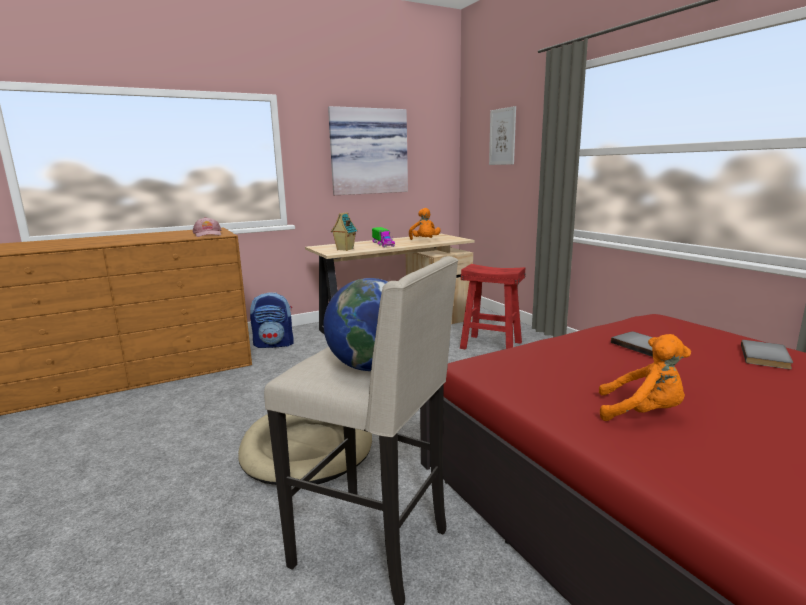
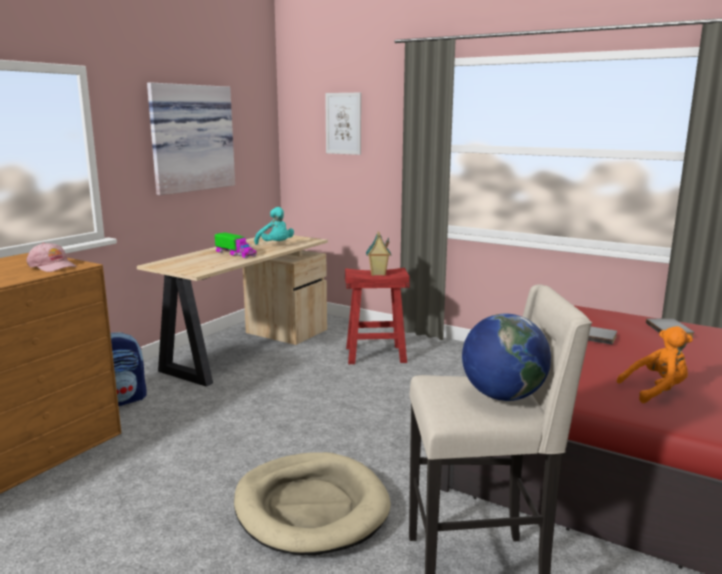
camera: 30 degrees left, 0 degrees up
(344, 249) = (202, 266): toy house -> toy house (378, 274)
(424, 241) = (276, 245): orange plush toy -> turquoise plush toy

